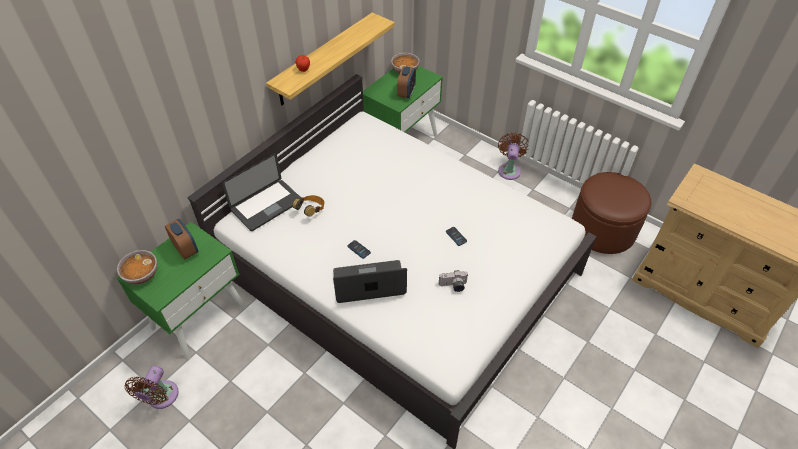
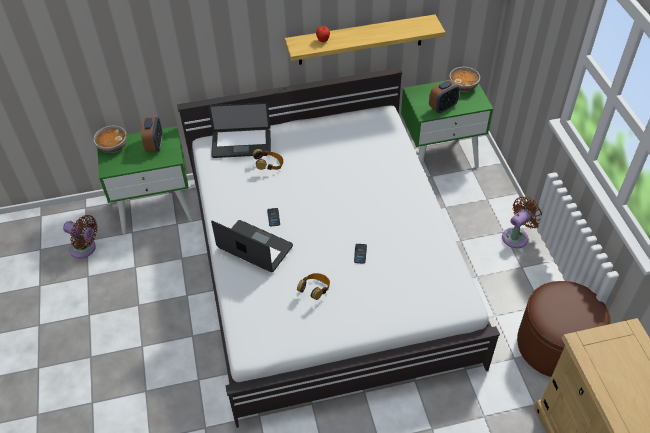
camera: 40 degrees right, 0 degrees up
(161, 398) = (85, 249): brown fan -> brown fan turned 120 degrees counterclockwise
(453, 286) = (315, 291): camera -> headphones

